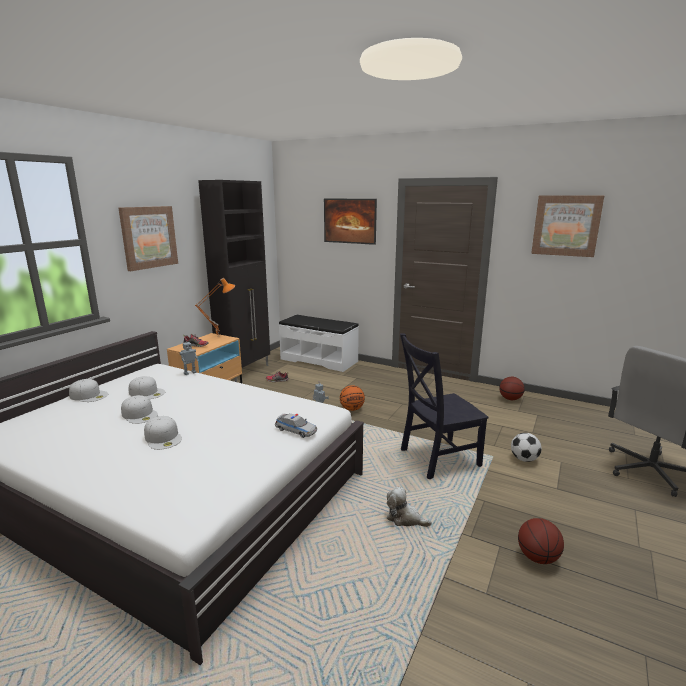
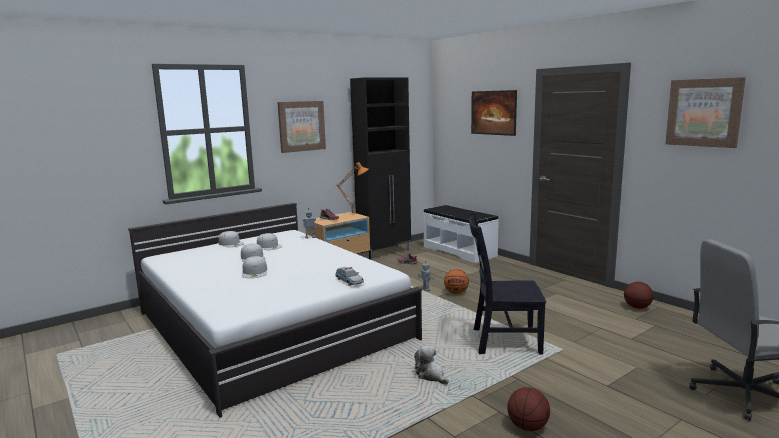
camera: 25 degrees right, 5 degrees down
(524, 459) = (595, 357): football -> none

